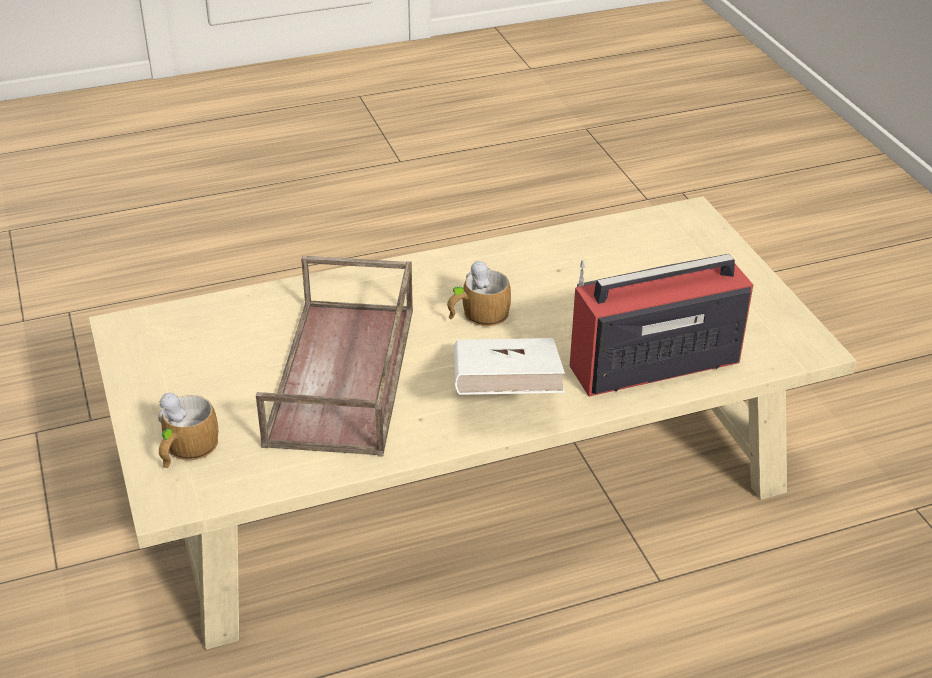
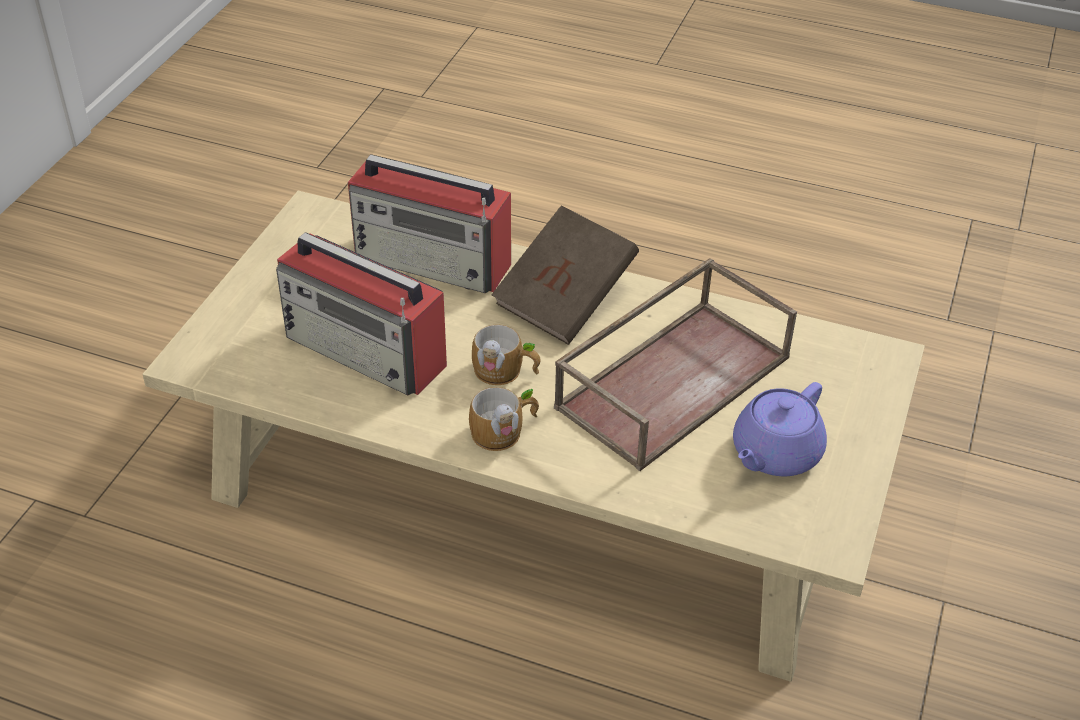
camera: 140 degrees left, 5 degrees up
(186, 450) = (850, 387): mug -> mug (505, 431)
(213, 364) = (774, 453): none -> purple teapot
(505, 392) = (565, 299): white book -> brown book
(592, 277) = (367, 351): none -> radio

